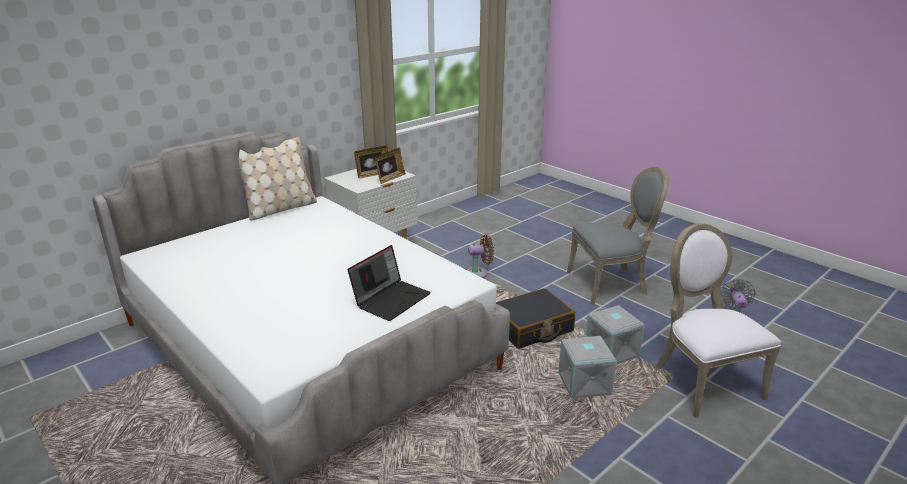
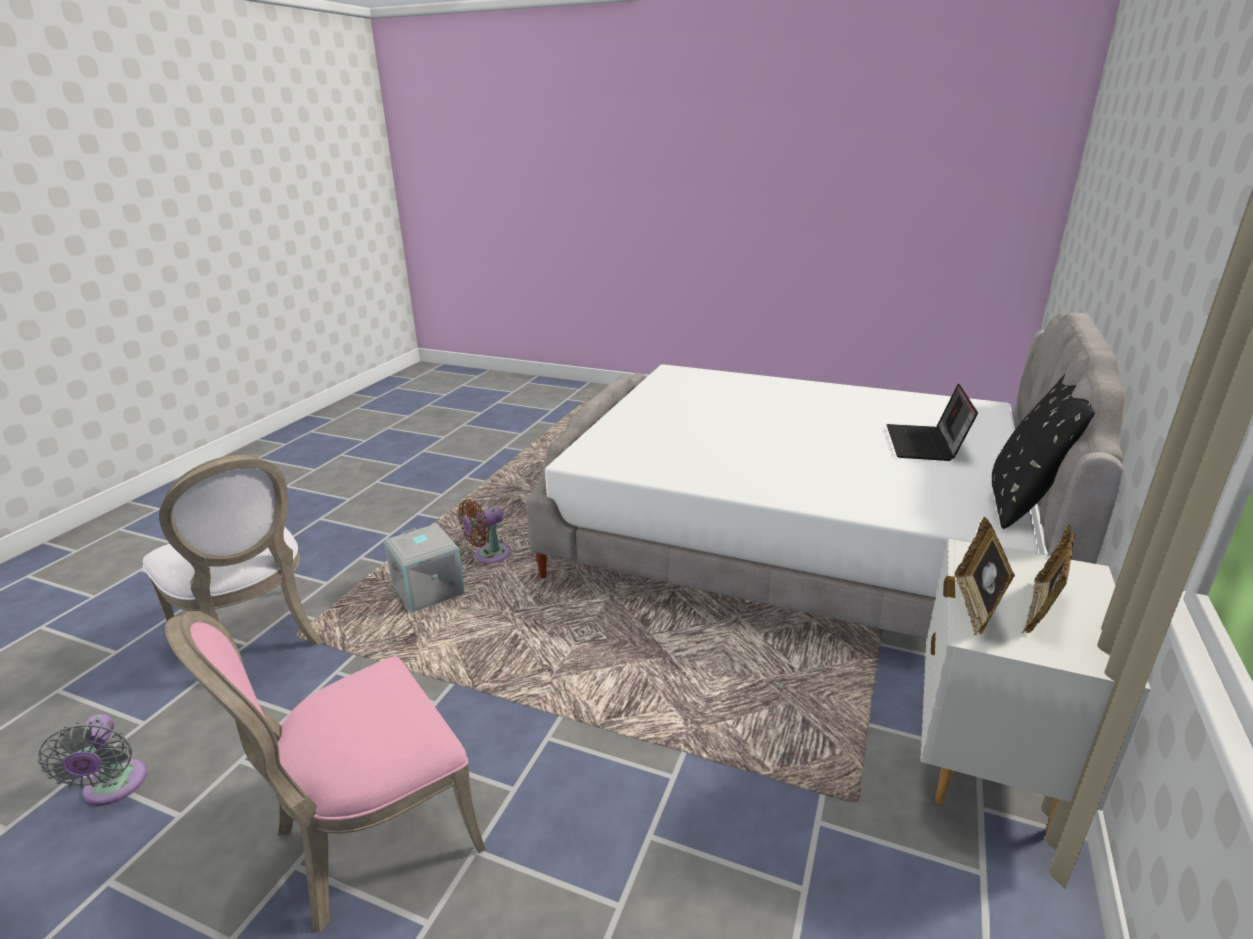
camera: 155 degrees right, 0 degrees up
(280, 209) = (1021, 500): beige pillow -> black pillow
(391, 299) = (652, 427): laptop -> laptop (925, 444)
(479, 273) = (688, 761): brown fan -> brown fan (488, 556)
(531, 328) = (521, 652): black suitcase -> none
(610, 284) = (369, 838): grey chair -> pink chair
(612, 351) = (385, 648): grey storage box -> none

